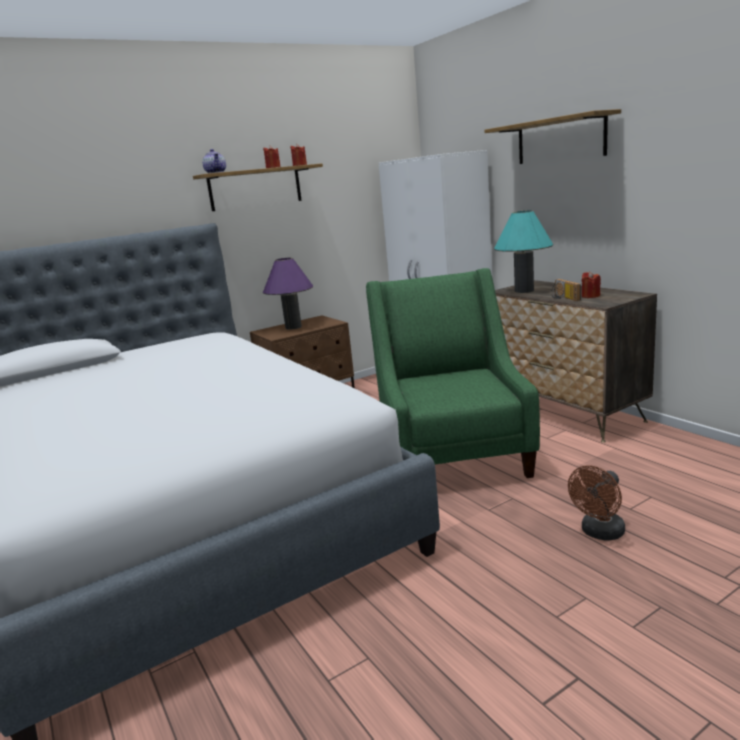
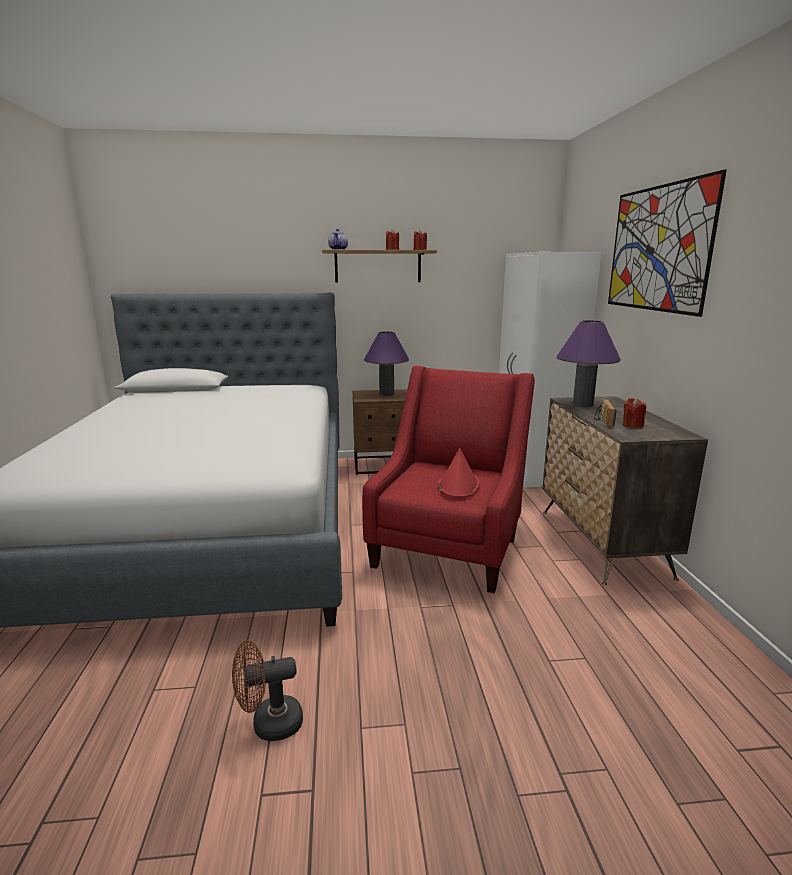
camera: 25 degrees right, 0 degrees up
(453, 455) = (449, 547): green armchair -> red armchair
(469, 386) = (458, 485): none -> red hat
(524, 290) = (582, 404): turquoise table lamp -> purple table lamp
(560, 139) = (657, 248): shelf -> picture
(599, 533) = (490, 671): brown fan -> brown fan (269, 724)

